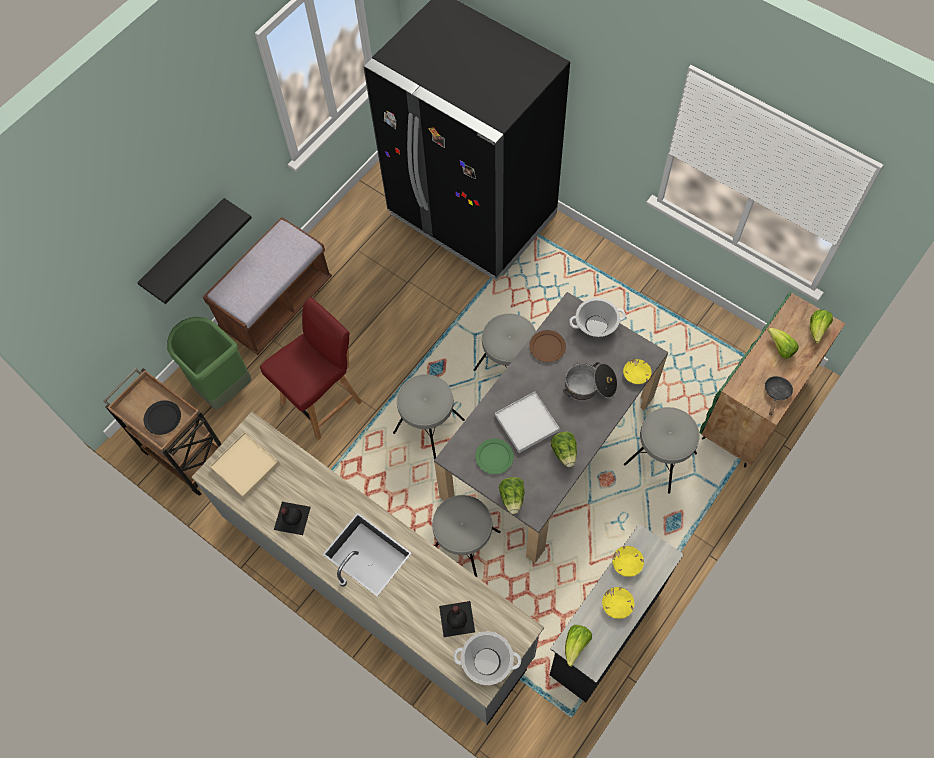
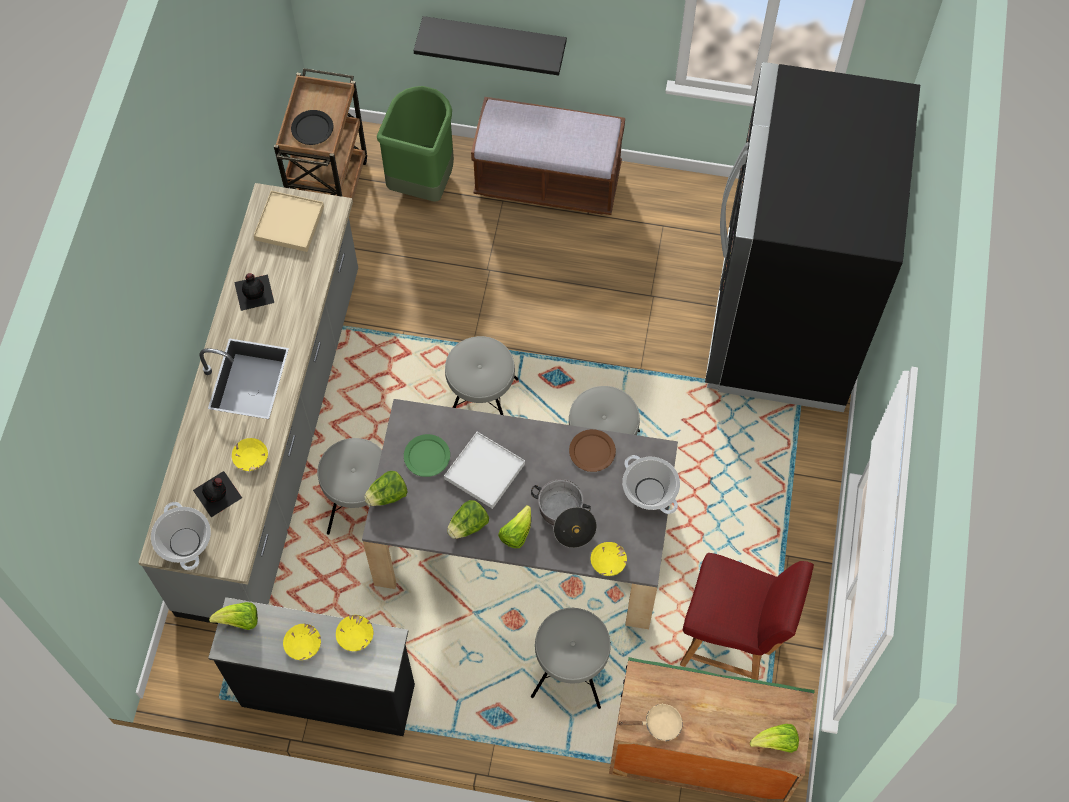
camera: 60 degrees right, 0 degrees up
(323, 401) = (456, 284): red chair -> red chair (731, 643)
(438, 580) = (250, 458): none -> yellow bowl
(776, 393) = (658, 724): black frying pan -> beige frying pan
(780, 348) = (724, 707): lettuce -> lettuce (516, 533)

